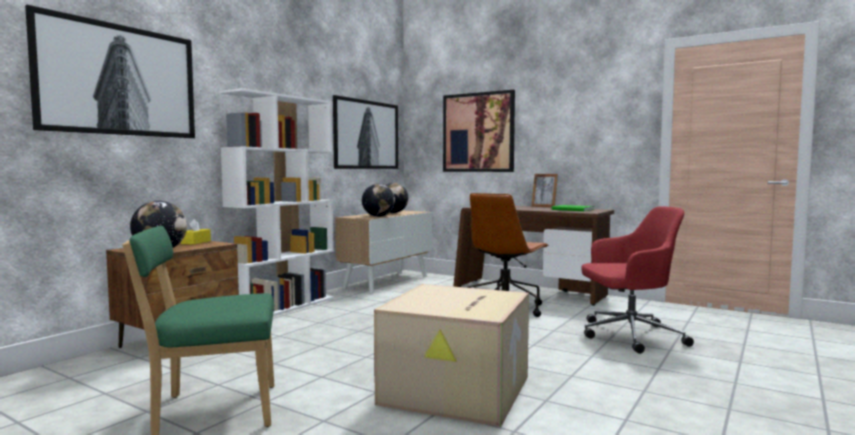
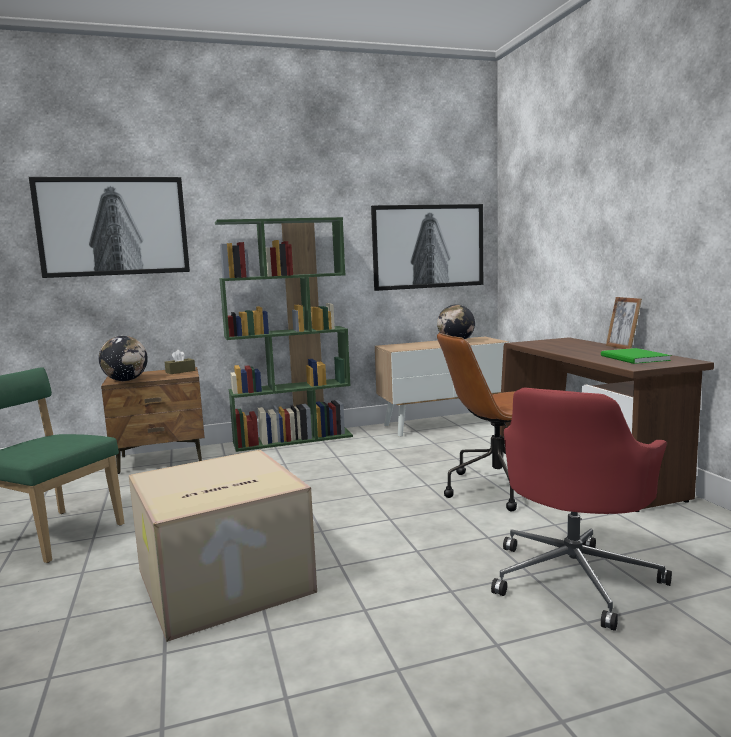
camera: 40 degrees right, 5 degrees up
(196, 242) = (180, 371): yellow tissue box -> brown tissue box
(284, 307) = (293, 439): white bookcase -> green bookcase
(378, 216) = (417, 347): globe -> none
(478, 132) = (561, 235): picture -> none
(628, 336) = (574, 577): red office chair -> red office chair turned 90 degrees clockwise

